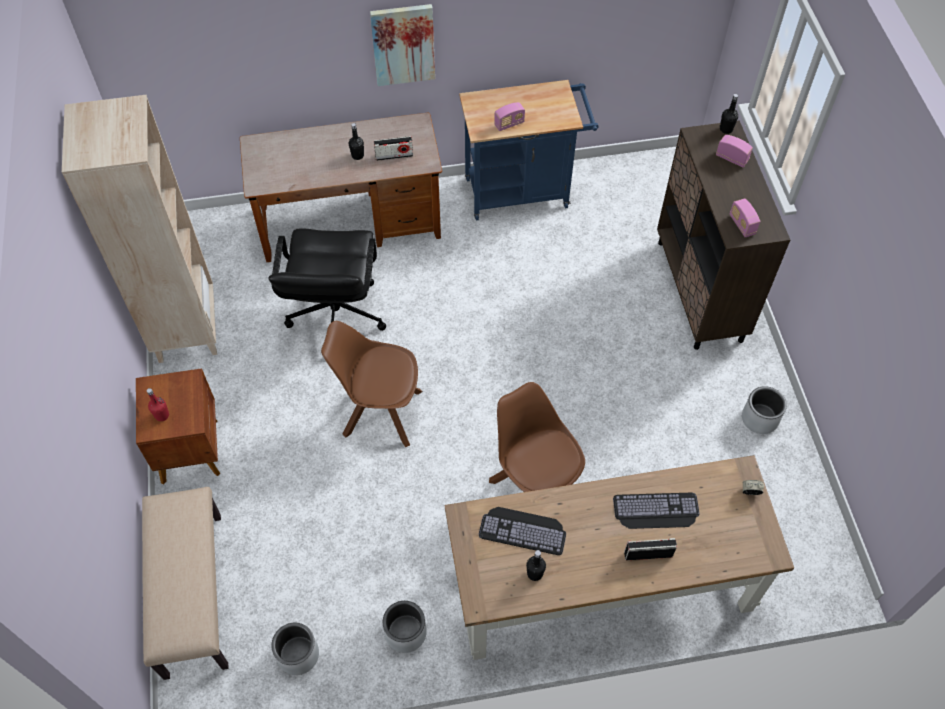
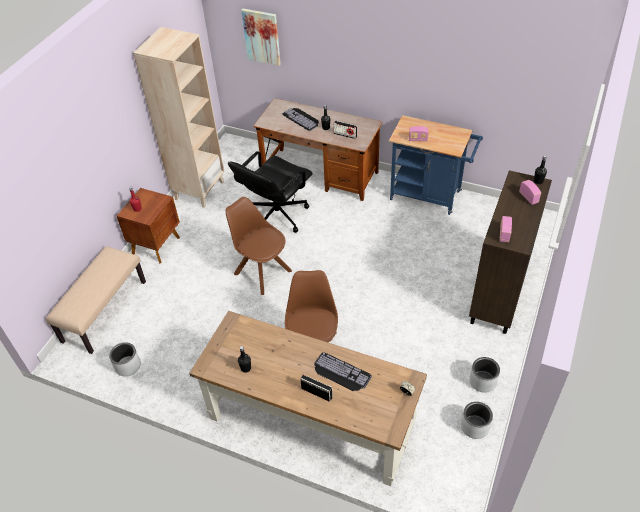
camera: 35 degrees right, 10 degrees down
(403, 44) = (372, 70): picture -> picture (262, 36)
(405, 633) = (187, 385): grey planter -> grey planter (474, 427)
(524, 529) = (259, 343): keyboard -> keyboard (302, 118)

